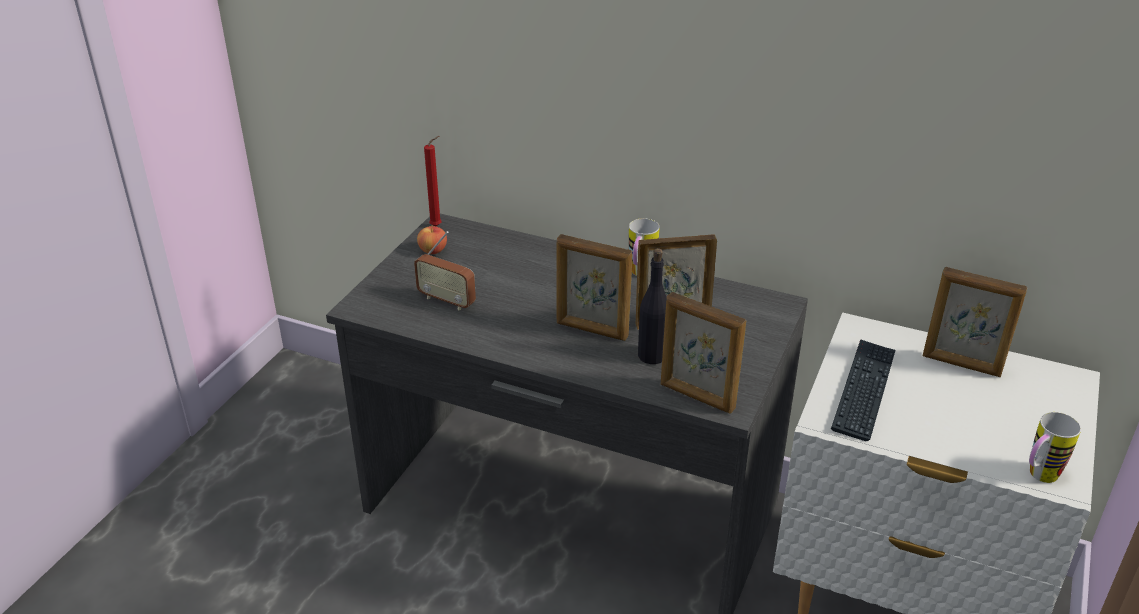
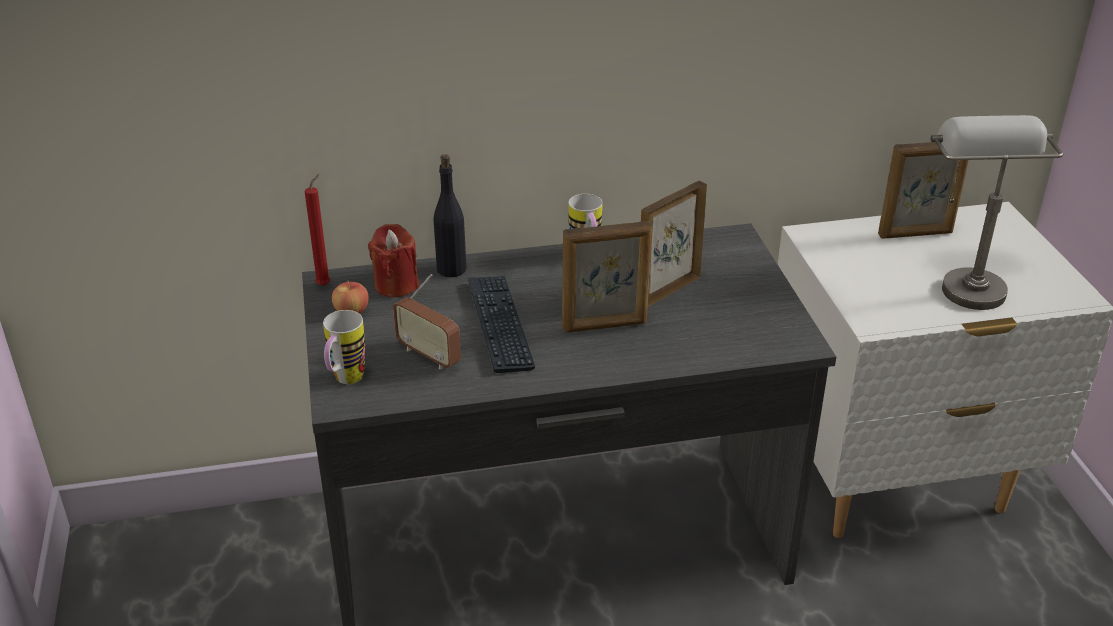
camera: 35 degrees left, 0 degrees up
(447, 300) = (429, 355): radio -> radio turned 45 degrees clockwise
(482, 244) = (396, 285): none -> red candle
(652, 355) = (685, 326): black bottle -> black bottle (451, 269)
(697, 397) = (764, 346): picture frame -> none
(864, 390) = (872, 285): keyboard -> keyboard (499, 324)
(960, 421) = (964, 280): none -> grey table lamp
(1038, 477) = (1059, 300): mug -> mug (345, 381)

